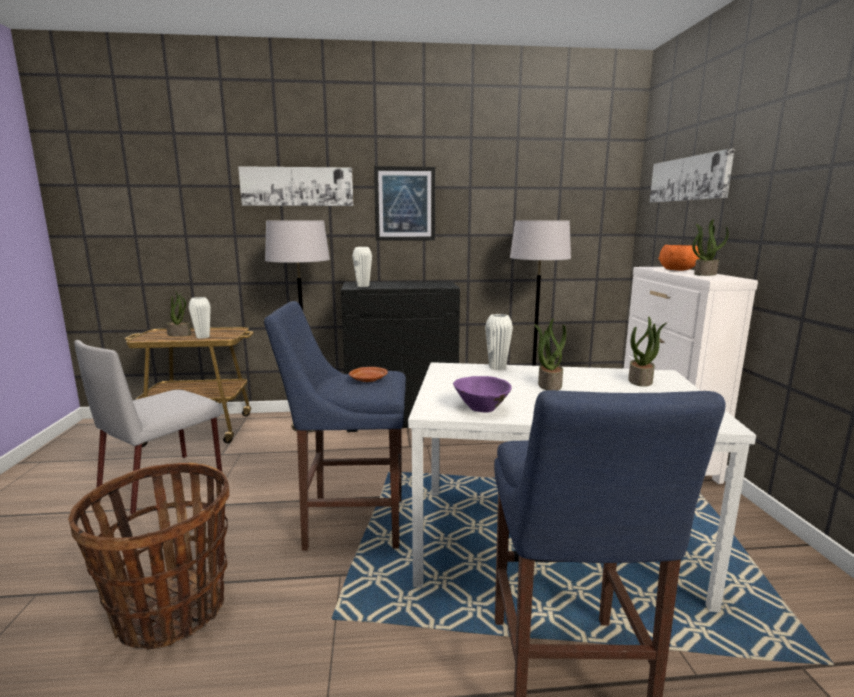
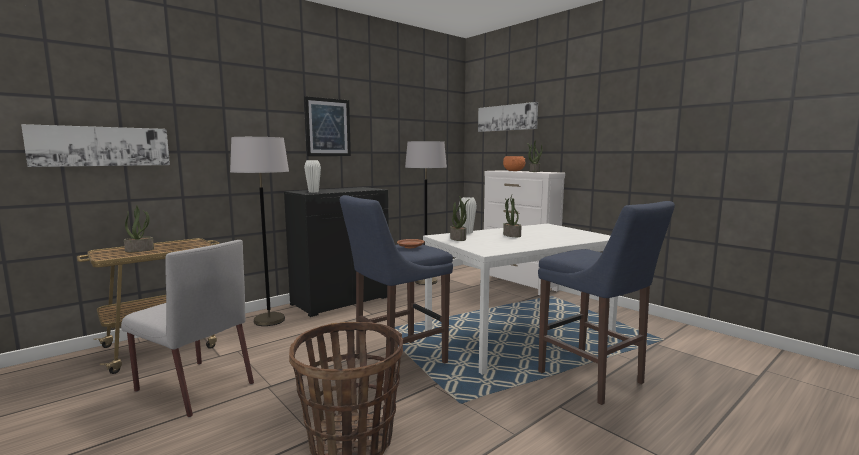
camera: 35 degrees left, 5 degrees down
(163, 481) = (193, 387): grey chair -> grey chair turned 60 degrees counterclockwise
(203, 337) = (174, 248): white vase -> none
(297, 186) = (240, 109): picture -> picture (101, 146)
(481, 408) = (506, 247): purple bowl -> none
(641, 381) = (545, 228): potted plant -> potted plant (458, 238)

